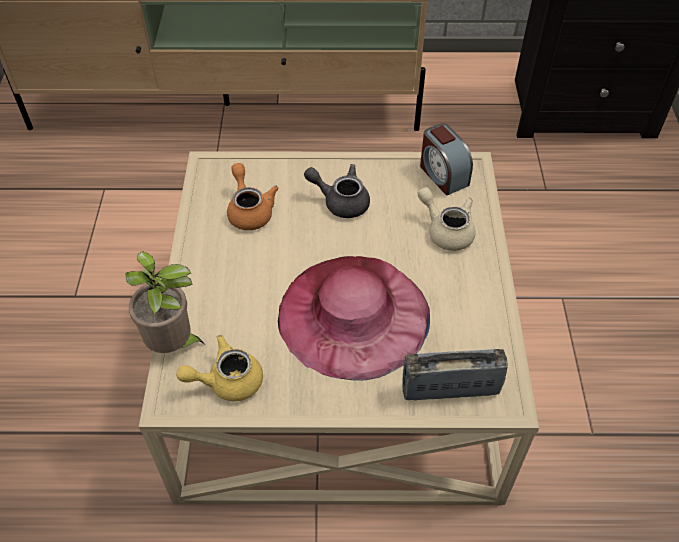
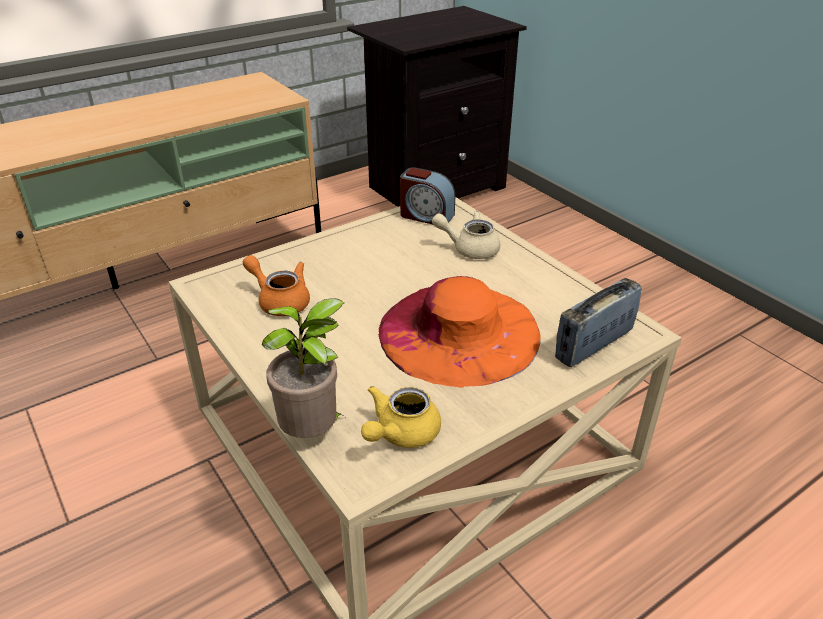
camera: 35 degrees left, 15 degrees down
(341, 201) = (360, 263): grey teapot -> none
(353, 315) = (459, 332): pink hat -> orange hat

